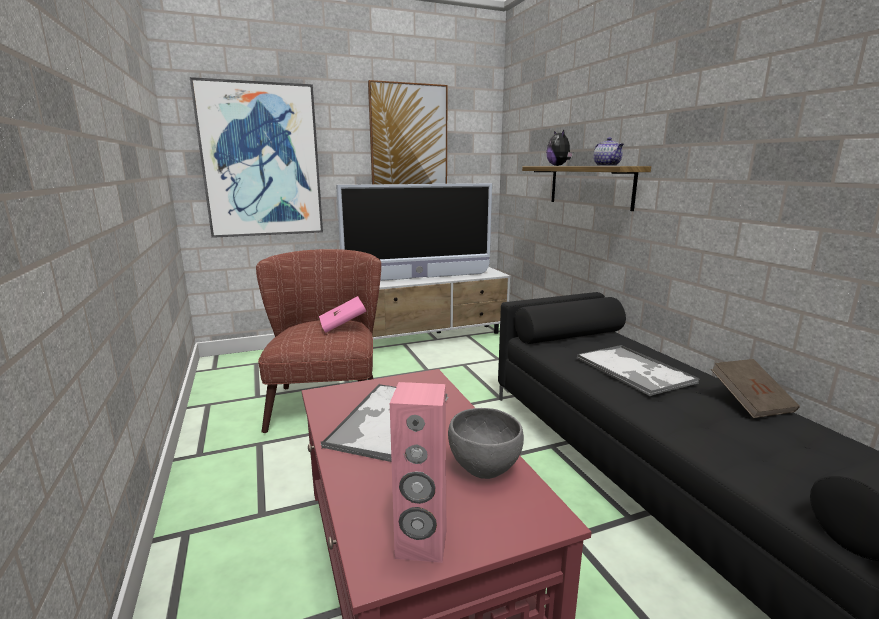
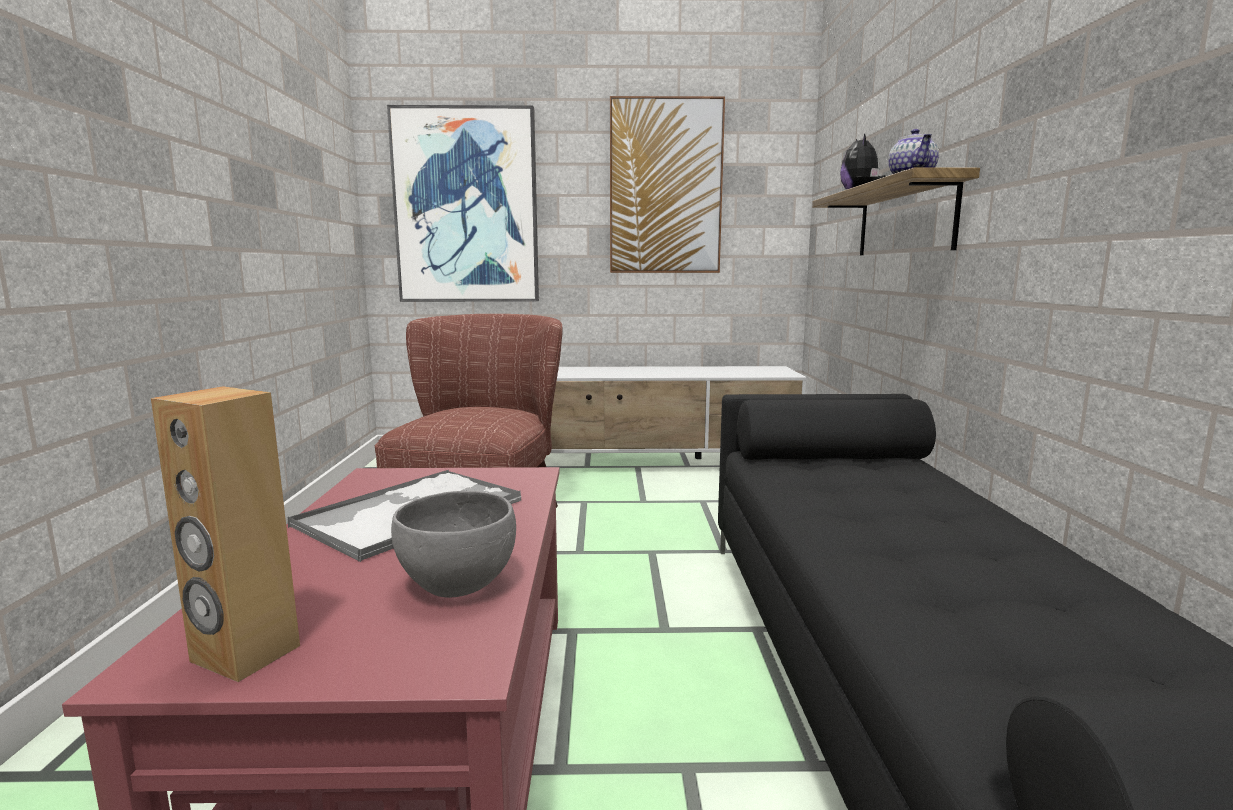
camera: 20 degrees right, 5 degrees down
(343, 325) = (498, 412): pink book -> none
(419, 278) = (664, 372): television -> none
(421, 544) = (244, 654): pink speaker -> brown speaker
(634, 370) = (889, 510): tray -> none
(750, 402) = (1084, 584): brown book -> none

